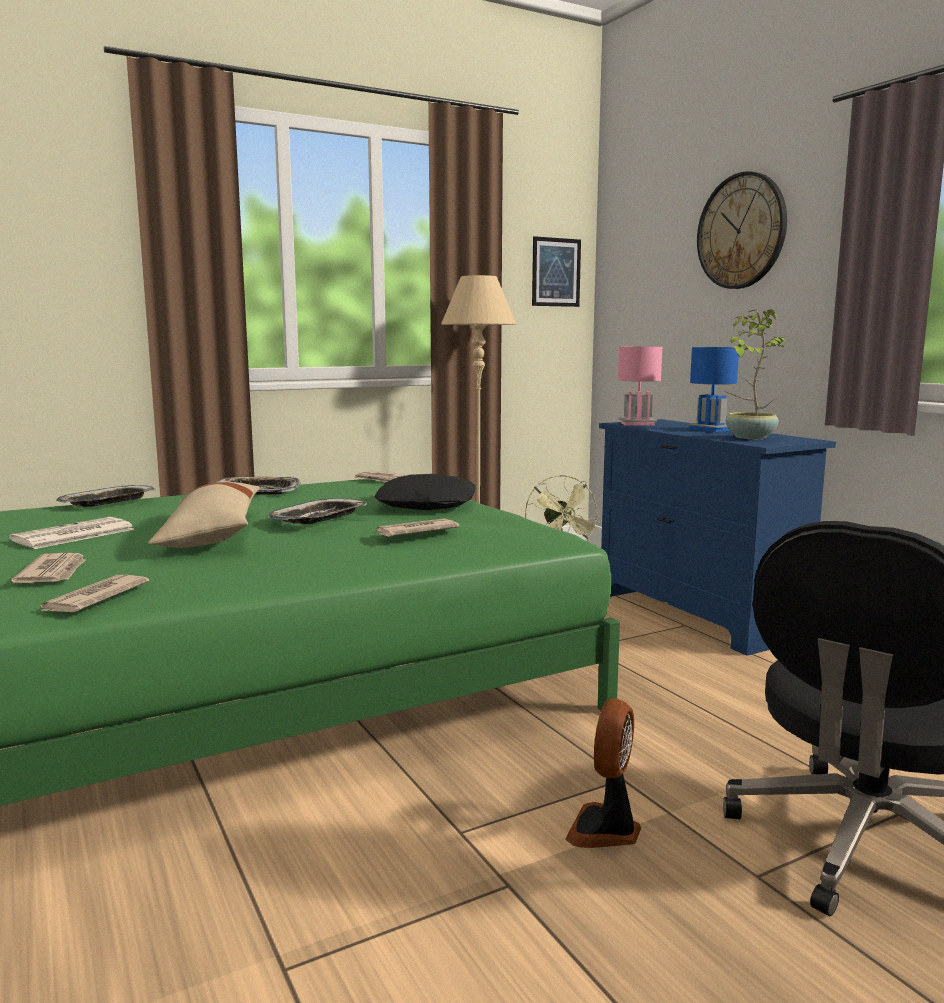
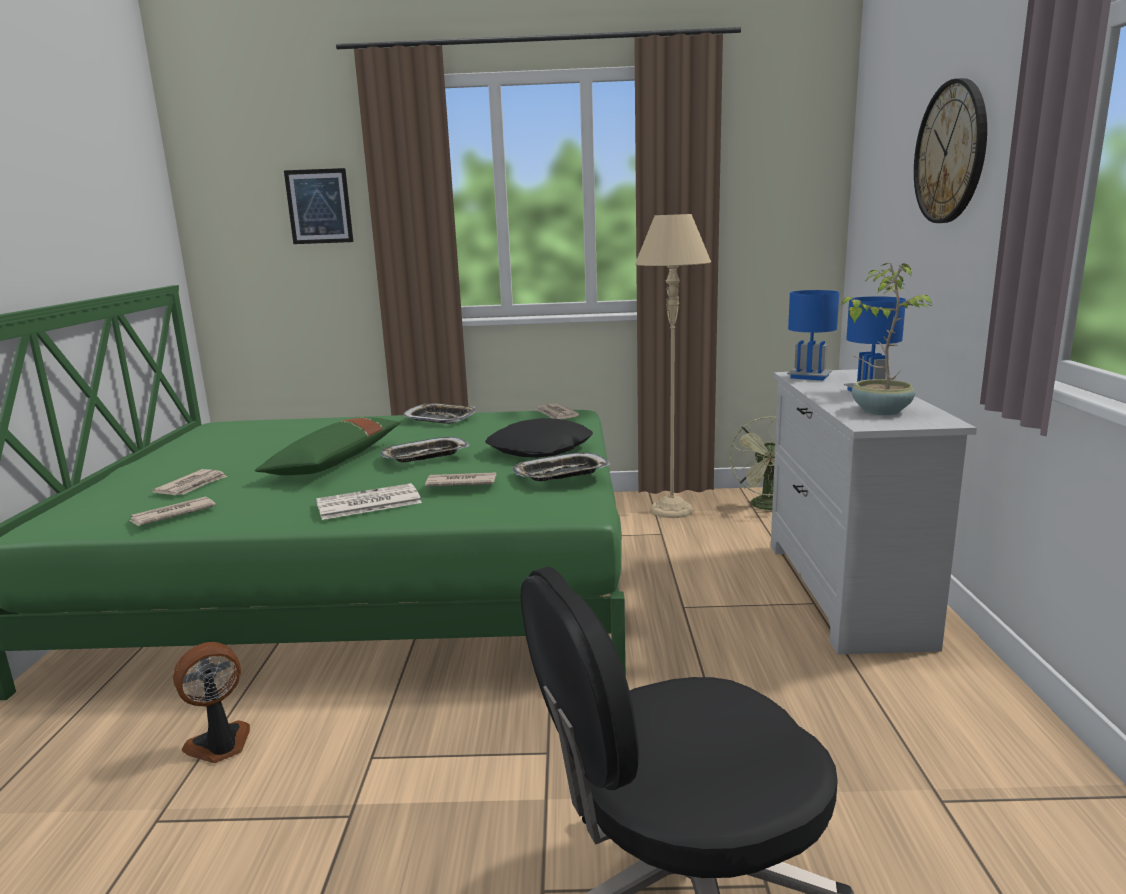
camera: 30 degrees right, 5 degrees up
(72, 535) = (257, 450): newspaper -> newspaper (367, 503)
(108, 502) = (328, 419): tray -> tray (561, 474)
(211, 534) = (335, 462): beige pillow -> green pillow
(556, 272) = (796, 197): picture -> picture (319, 206)
(606, 830) = (474, 796): fan -> fan (220, 746)
(637, 424) = (809, 377): pink table lamp -> blue table lamp
(696, 614) = (844, 592): blue dresser -> white dresser

